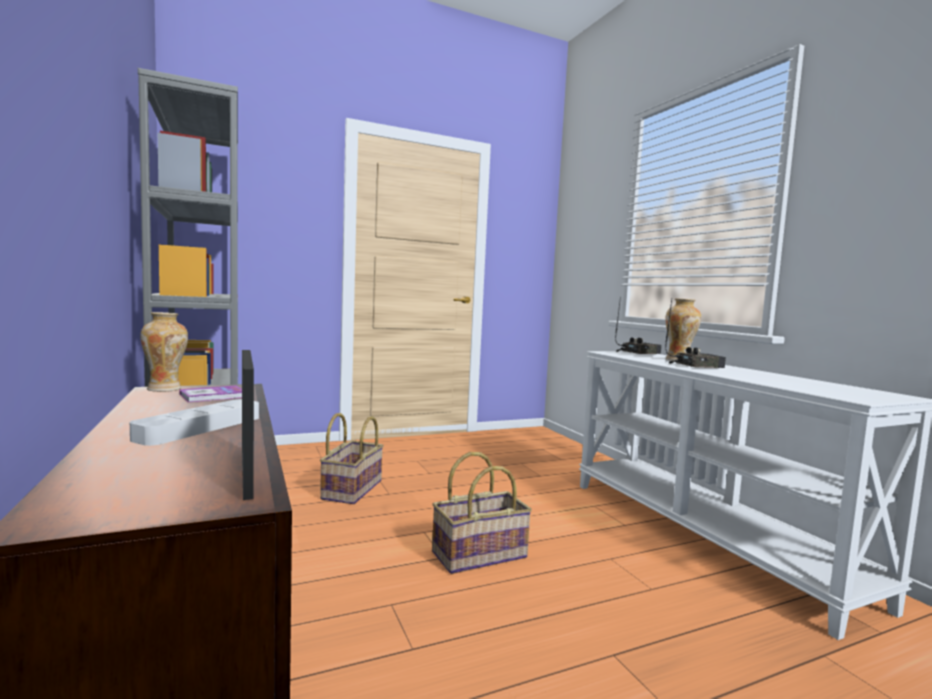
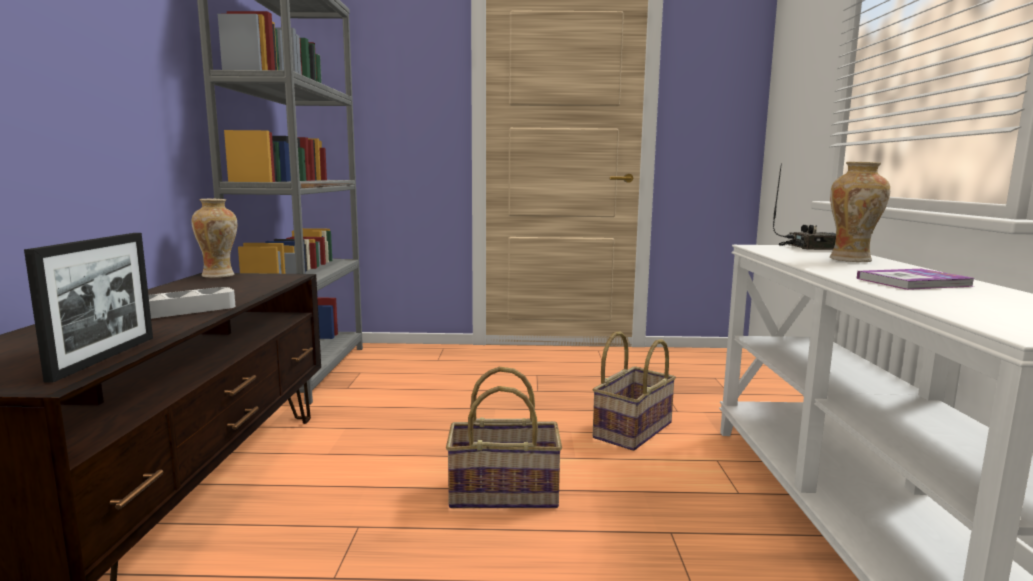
camera: 25 degrees right, 5 degrees up
(213, 396) = (244, 284): book -> book (913, 282)
(351, 489) = (435, 398): basket -> basket (632, 429)
(696, 366) = (855, 268): radio -> none

